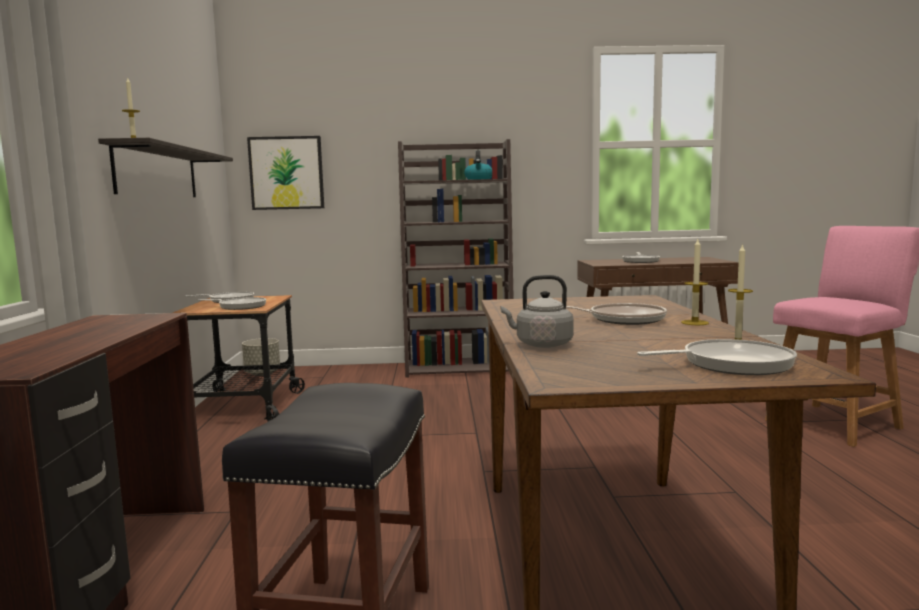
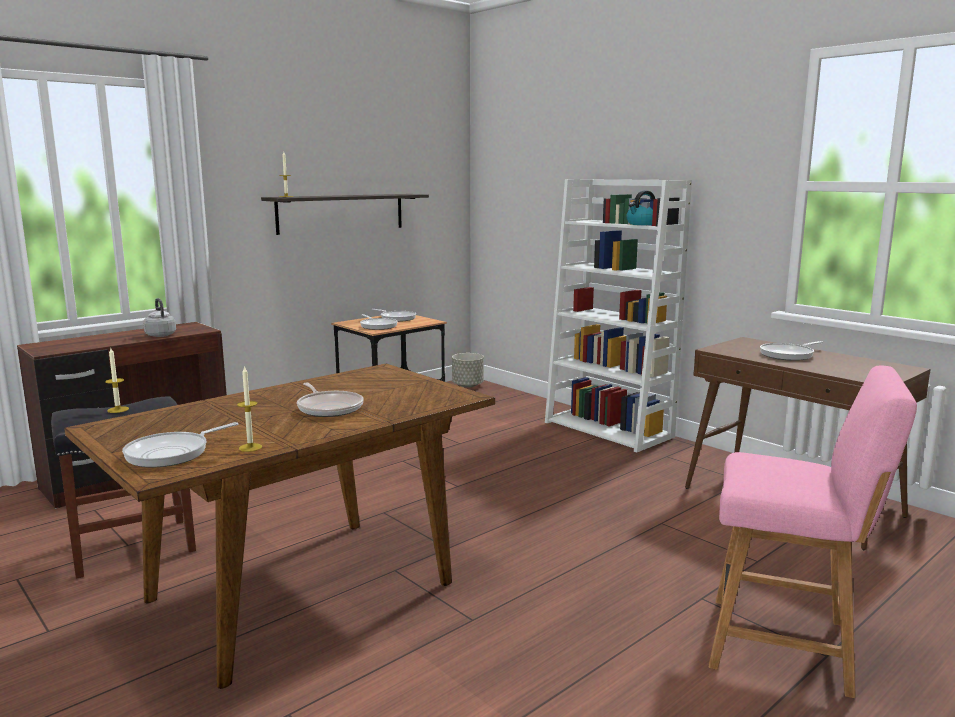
camera: 50 degrees right, 5 degrees up
(286, 173) = (507, 203): picture -> none
(460, 368) = (609, 429): brown bookcase -> white bookcase
(541, 344) = (204, 406): grey kettle -> grey kettle (160, 335)
(694, 323) = (338, 426): candle -> candle (118, 410)
(730, 364) = (172, 453): frying pan -> frying pan turned 90 degrees clockwise

